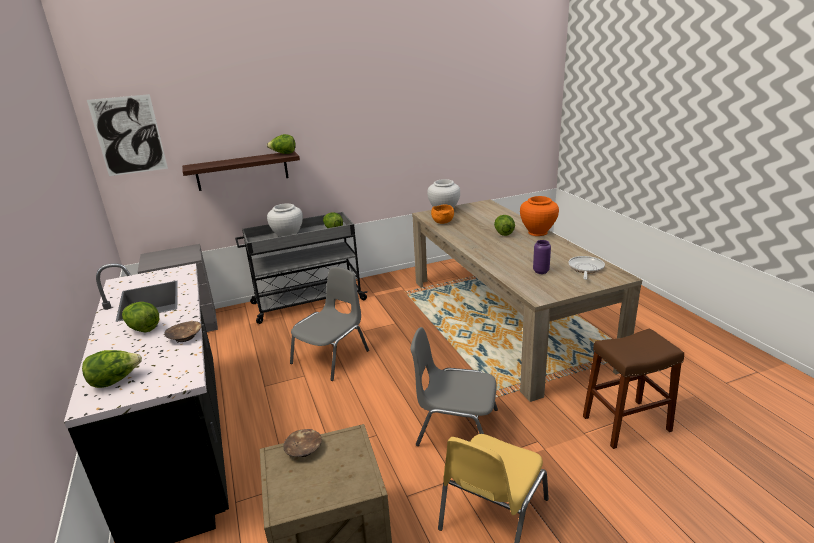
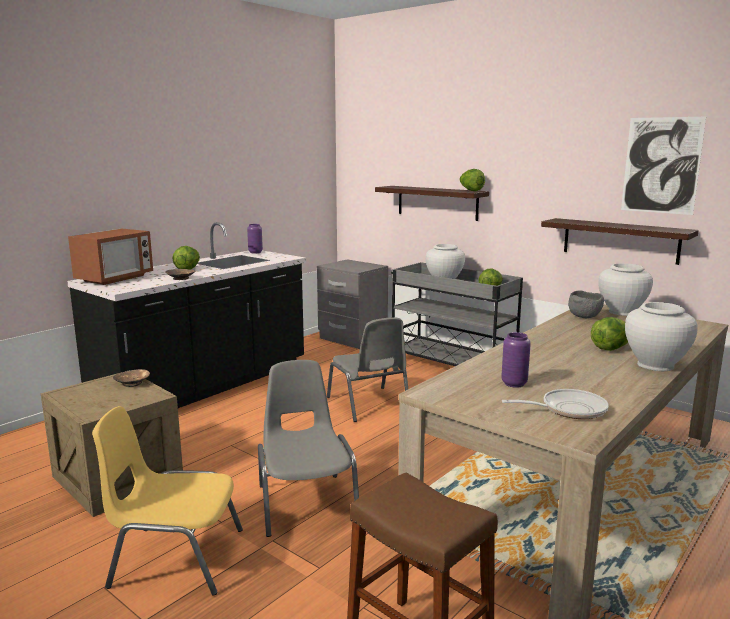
camera: 60 degrees right, 10 degrees down
(115, 381) = (115, 278): lettuce -> microwave
(124, 282) = (255, 252): none -> purple vase
(129, 135) = (361, 150): picture -> picture (661, 165)
(332, 357) = (369, 405): grey chair -> grey chair turned 60 degrees clockwise
(402, 166) = (620, 240): none -> shelf
(442, 222) = (584, 317): orange bowl -> grey bowl
(537, 232) = (655, 365): orange vase -> white vase

